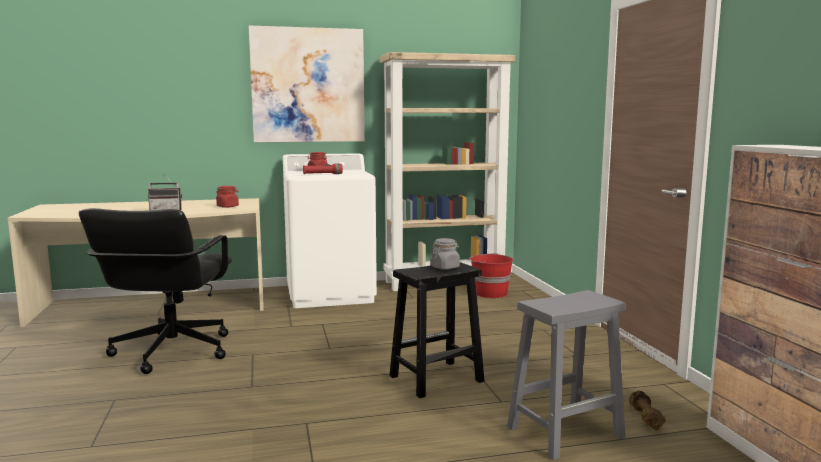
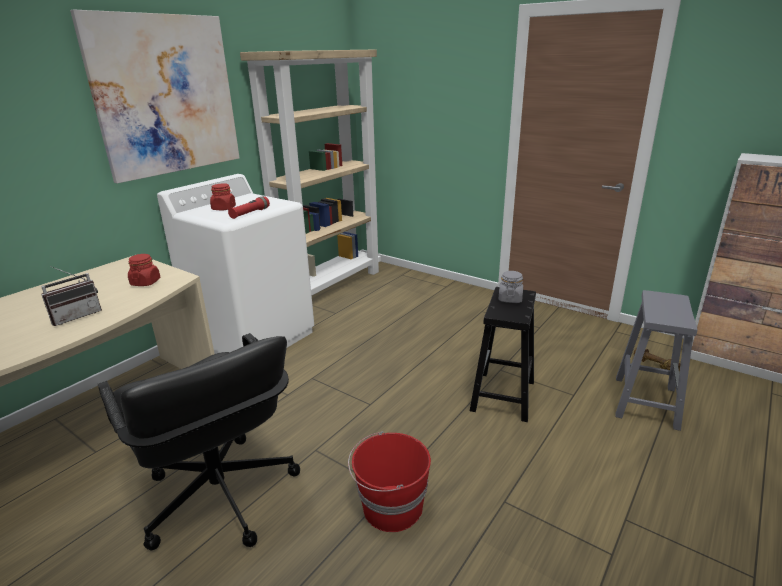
camera: 40 degrees left, 15 degrees up
(490, 293) = (385, 286): red bucket -> red bucket (391, 508)

